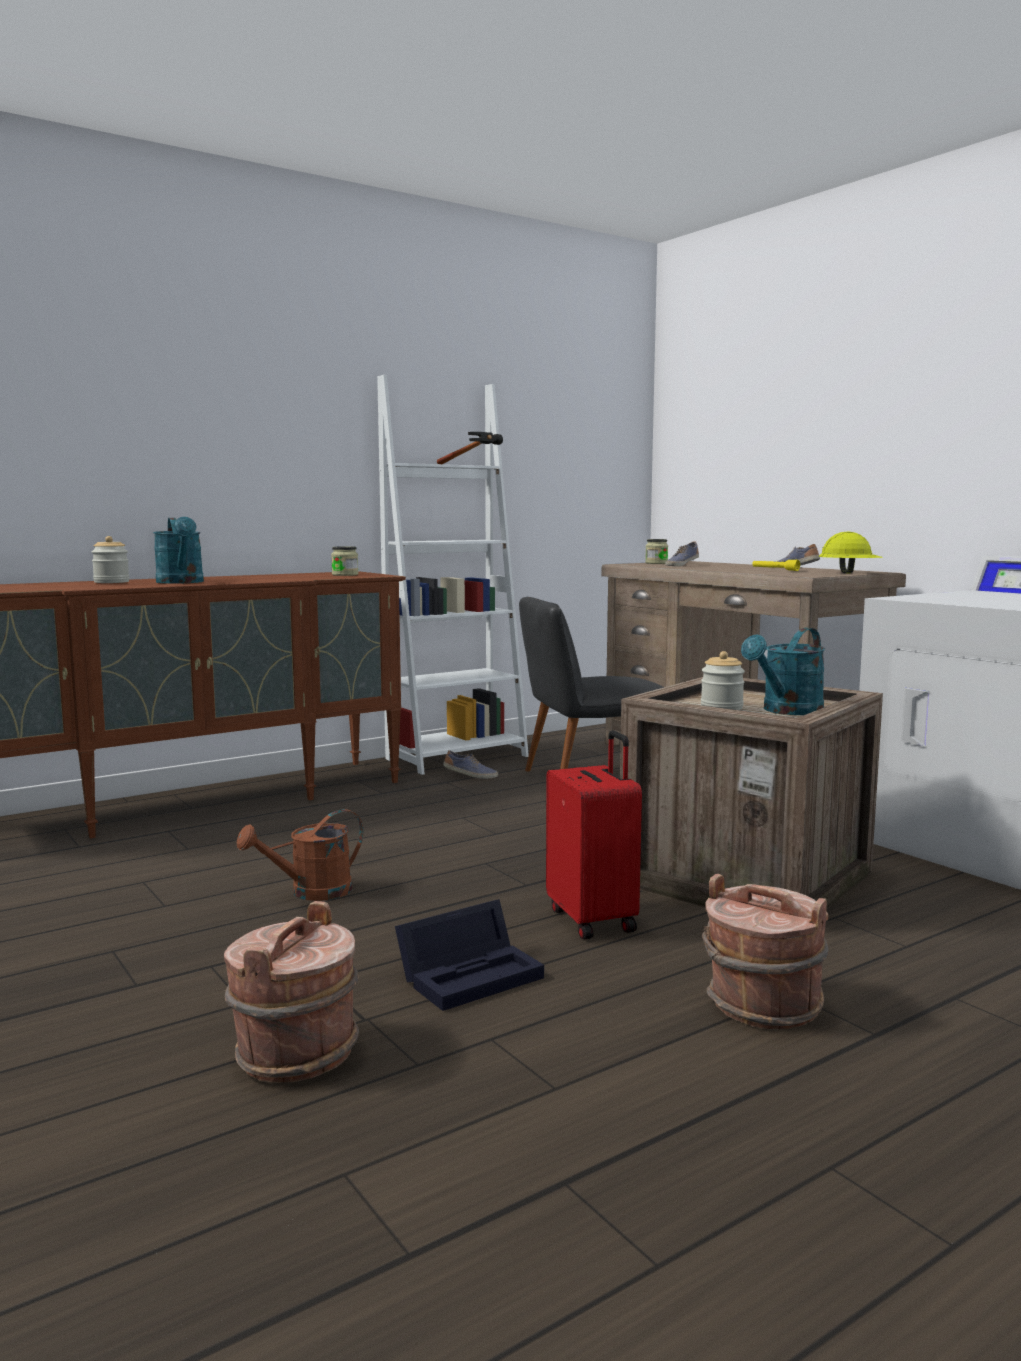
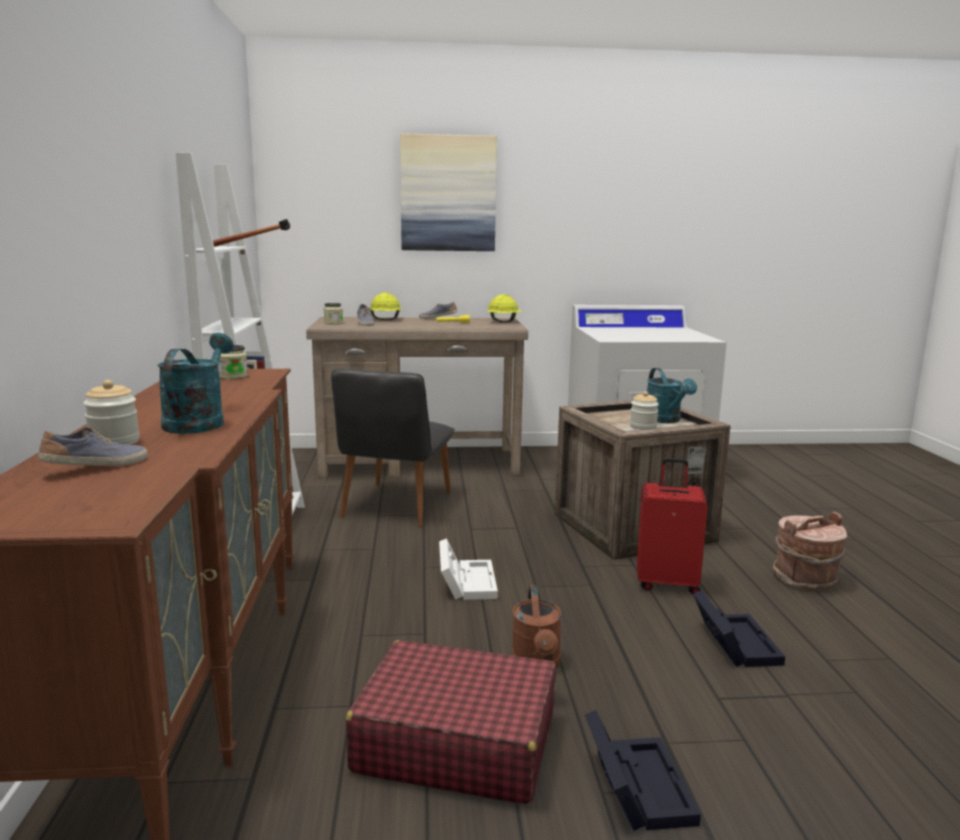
camera: 60 degrees left, 5 degrees up
(131, 961) = (635, 784): none -> black storage box
(157, 888) = (455, 742): none -> red suitcase
(181, 582) = (198, 422): turquoise watering can -> turquoise watering can turned 90 degrees counterclockwise
(294, 1053) = (832, 733): brown bucket -> none
(454, 836) = (466, 581): none -> white storage box
(470, 776) = (321, 537): shoe -> shoe (97, 467)
(730, 564) = (385, 319): none -> yellow hard hat
(836, 393) = (448, 194): none -> picture

